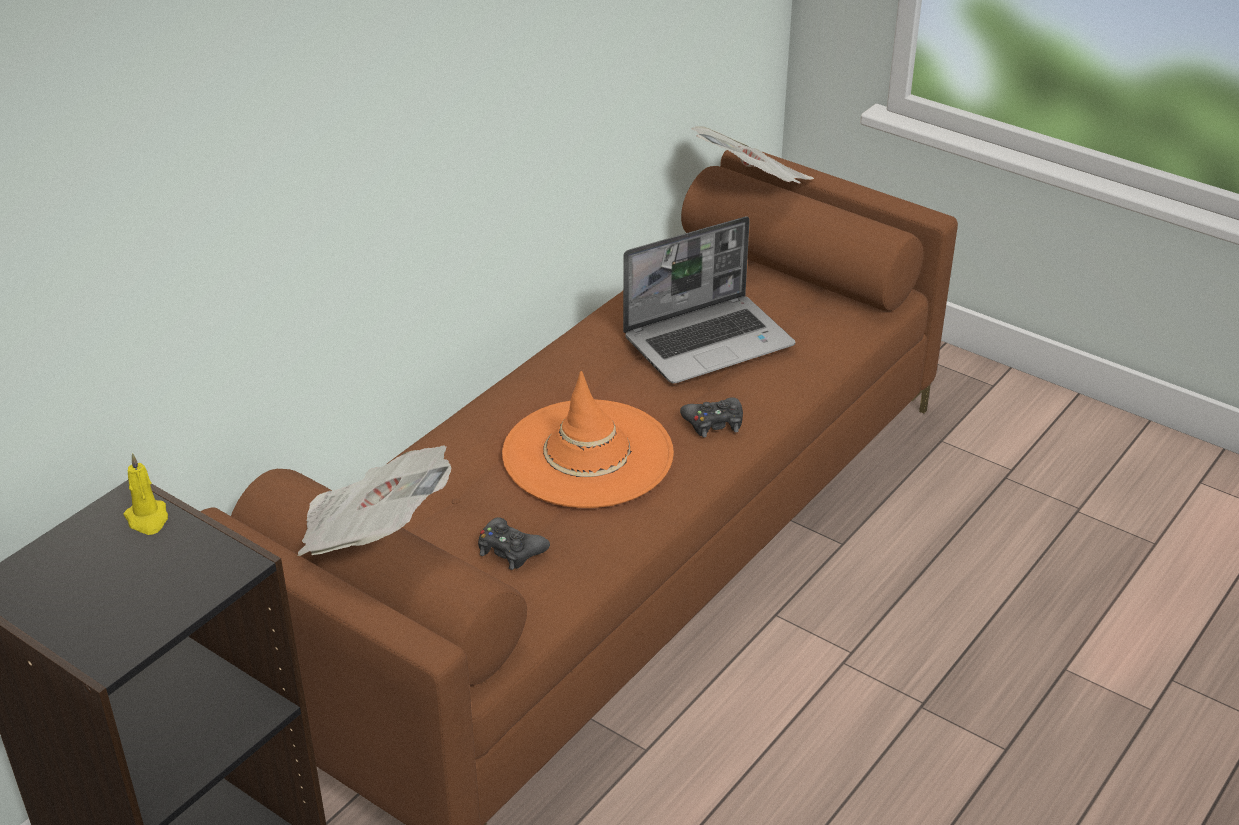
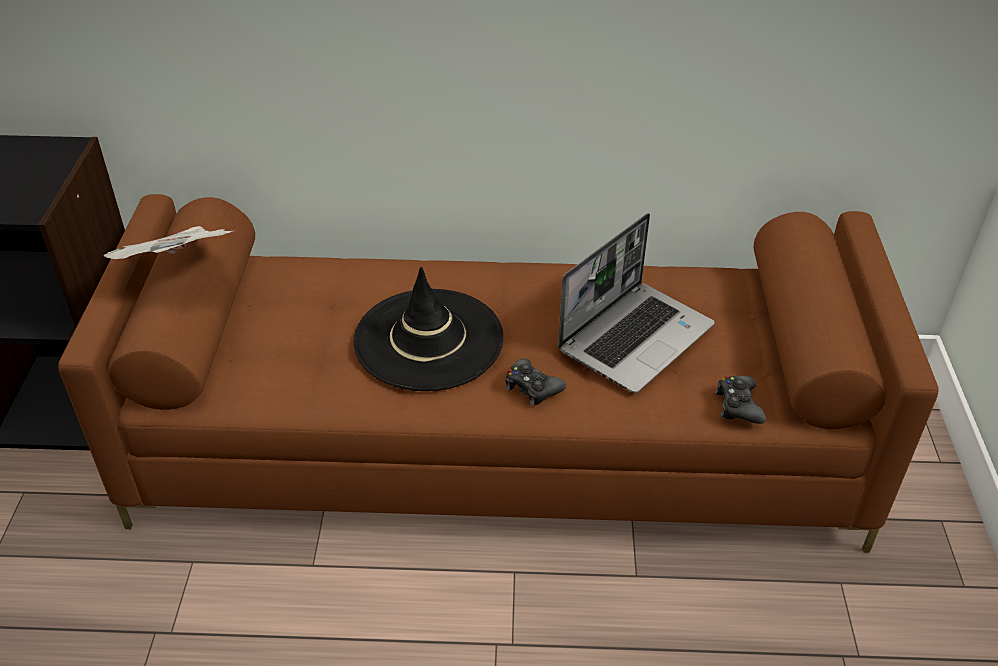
camera: 55 degrees right, 5 degrees up
(148, 519) = (53, 161): yellow candle -> none
(510, 550) = (289, 354): black game controller -> black game controller (738, 405)
(588, 455) = (428, 340): orange hat -> black hat
(709, 341) = (635, 337): laptop -> laptop turned 75 degrees counterclockwise
(752, 185) = (811, 246): newspaper -> none

